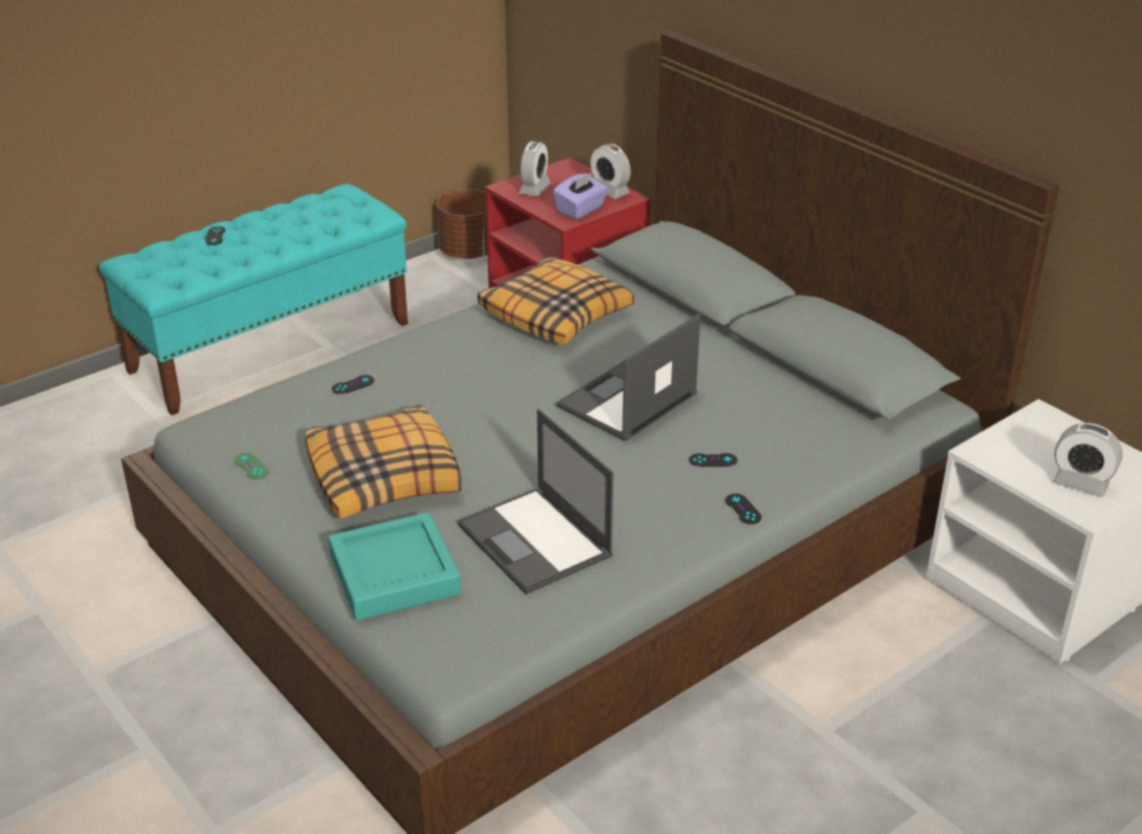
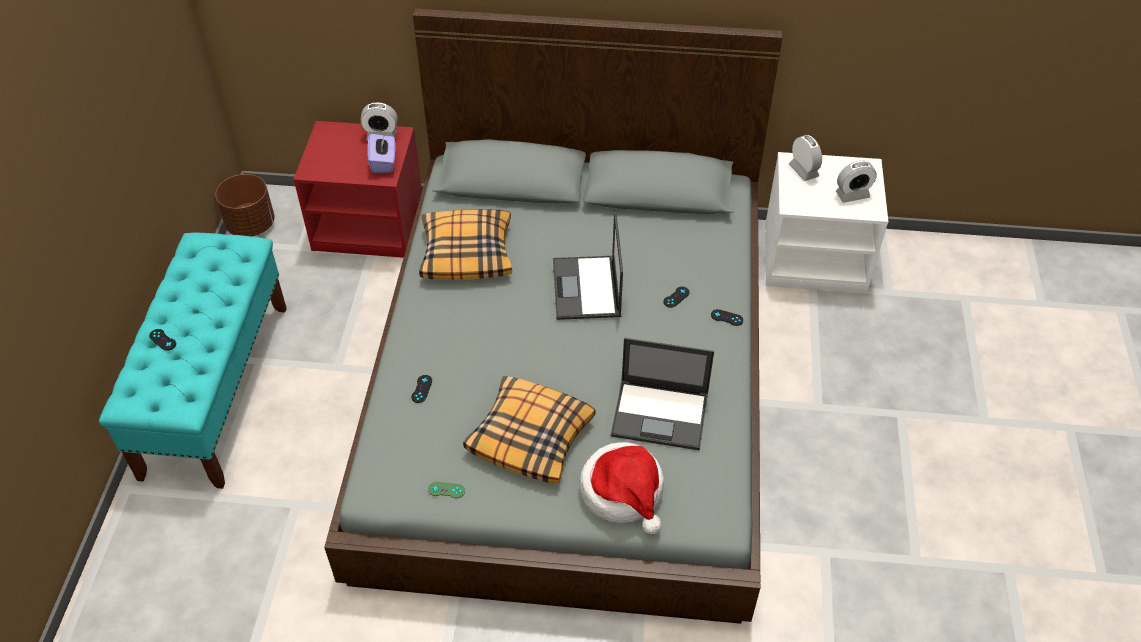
camera: 45 degrees left, 15 degrees up
(394, 575) = (623, 492): turquoise tray -> hat
(534, 189) = (330, 162): alarm clock -> alarm clock (803, 170)

